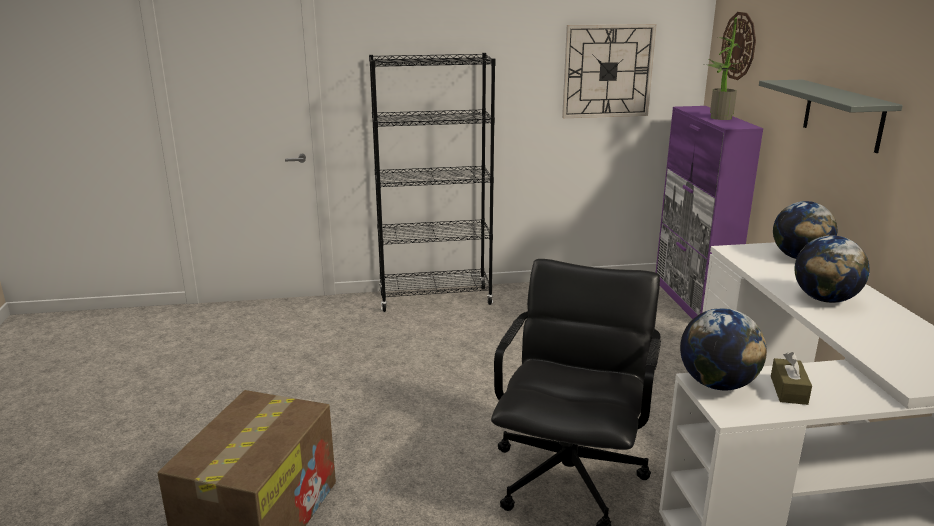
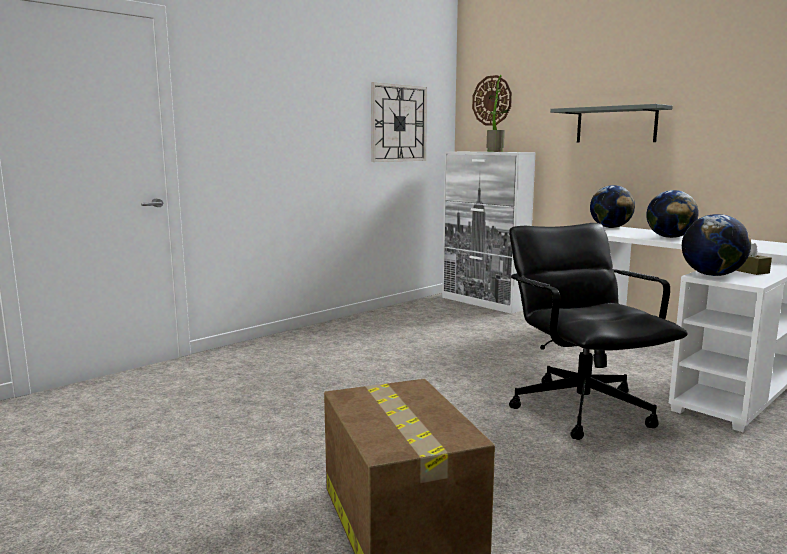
camera: 35 degrees left, 10 degrees down
(435, 299) = (295, 338): black bookcase -> none
(691, 301) = (484, 303): purple cabinet -> white cabinet

